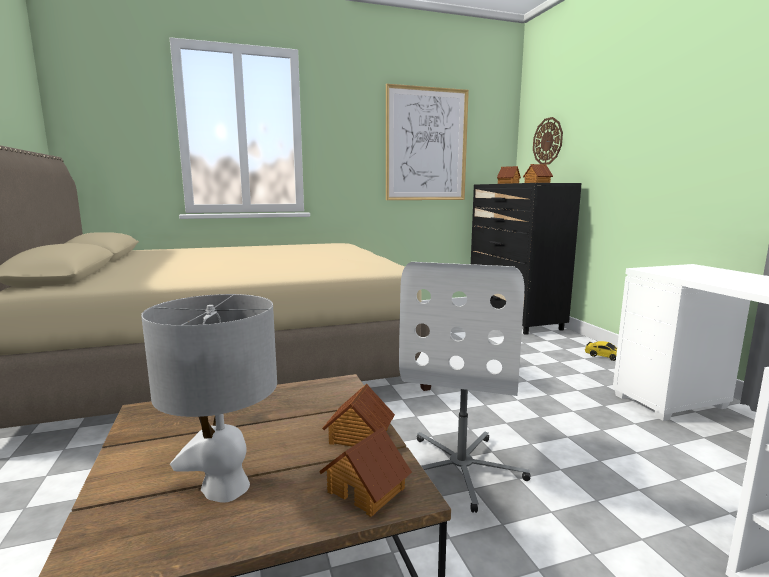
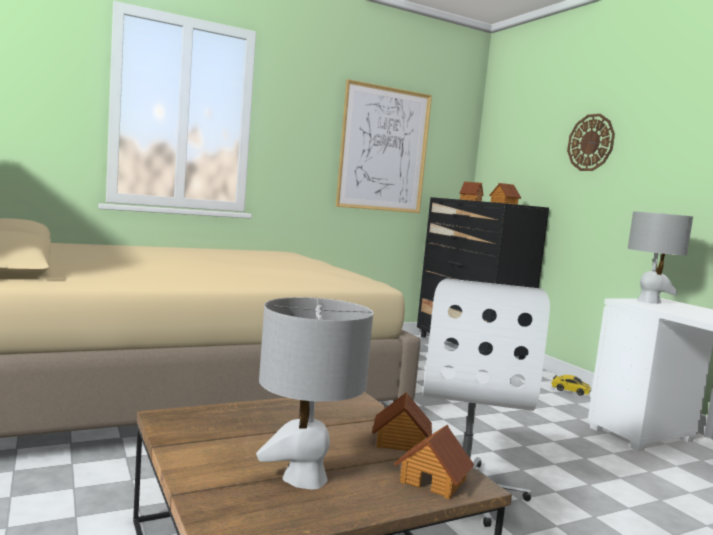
camera: 10 degrees left, 5 degrees down
(547, 141) = (512, 159): wall clock -> wall clock (590, 142)
(675, 268) = (649, 301): none -> grey table lamp

